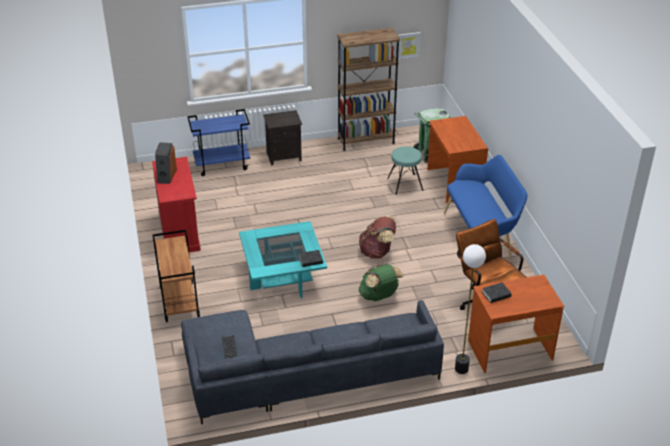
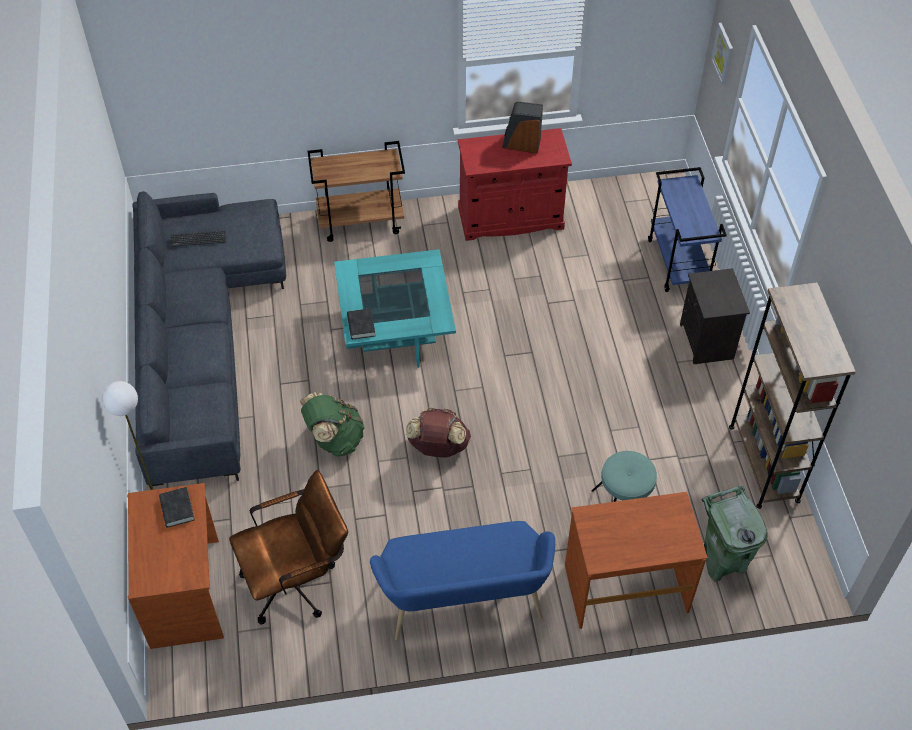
camera: 95 degrees right, 15 degrees up
(408, 45) = (864, 430): picture -> picture (723, 53)

